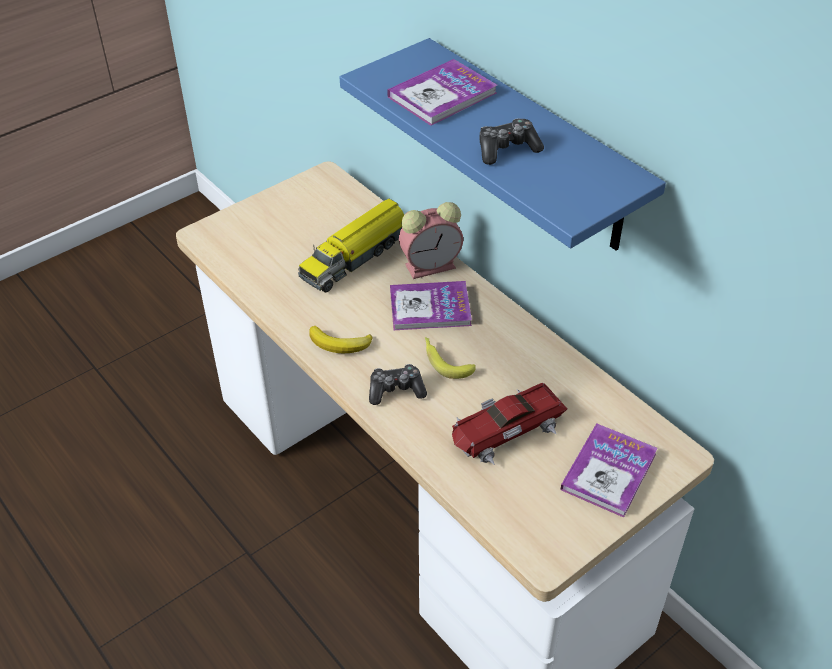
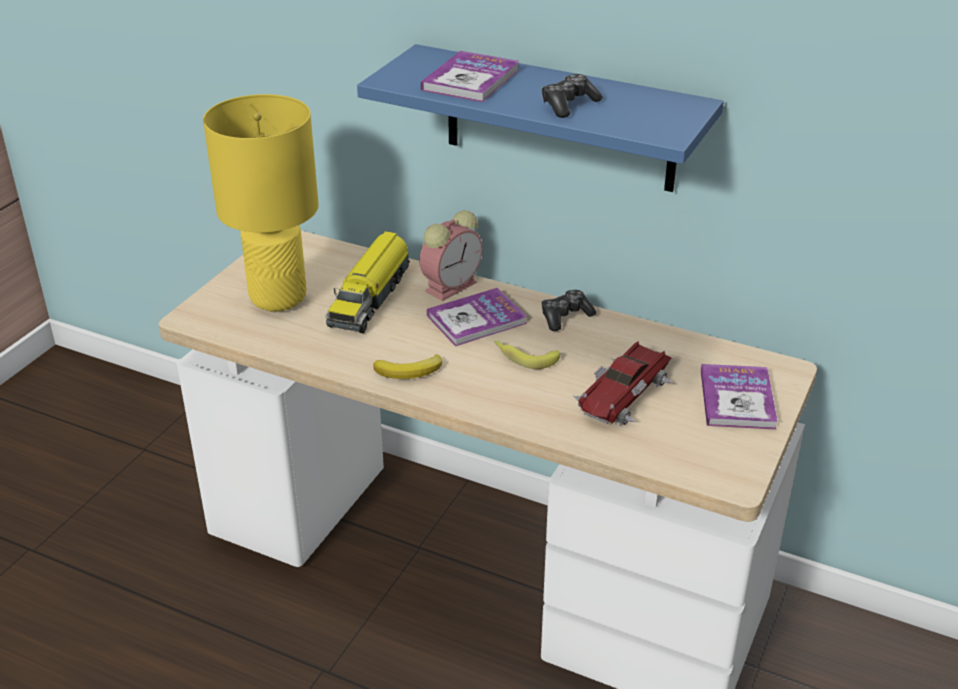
camera: 25 degrees left, 10 degrees down
(280, 238) = (279, 301): none -> yellow table lamp
(396, 390) = (495, 393): game controller -> game controller (565, 317)

